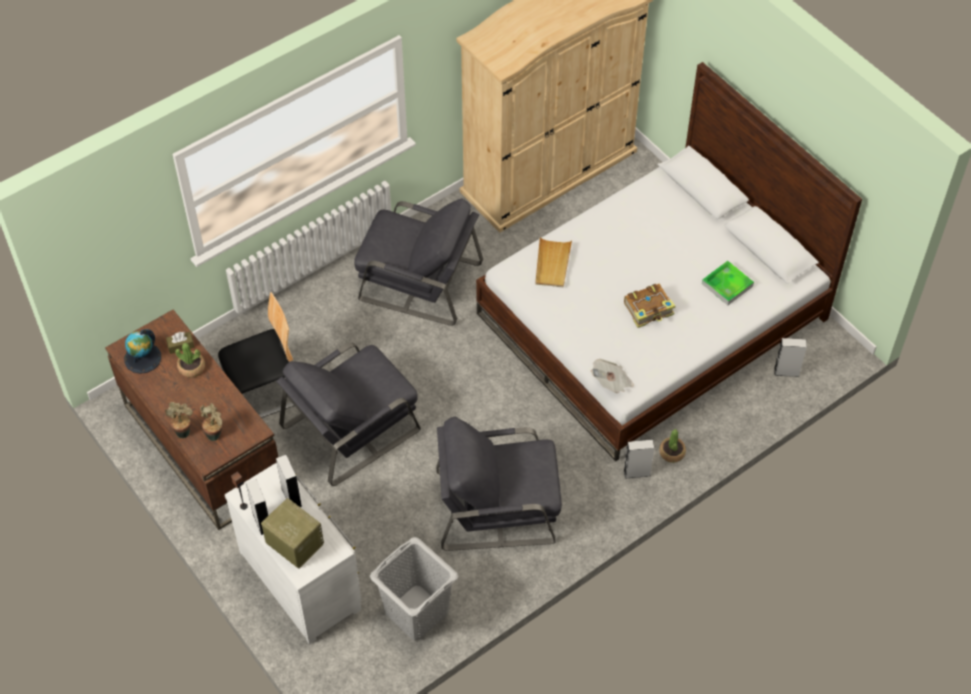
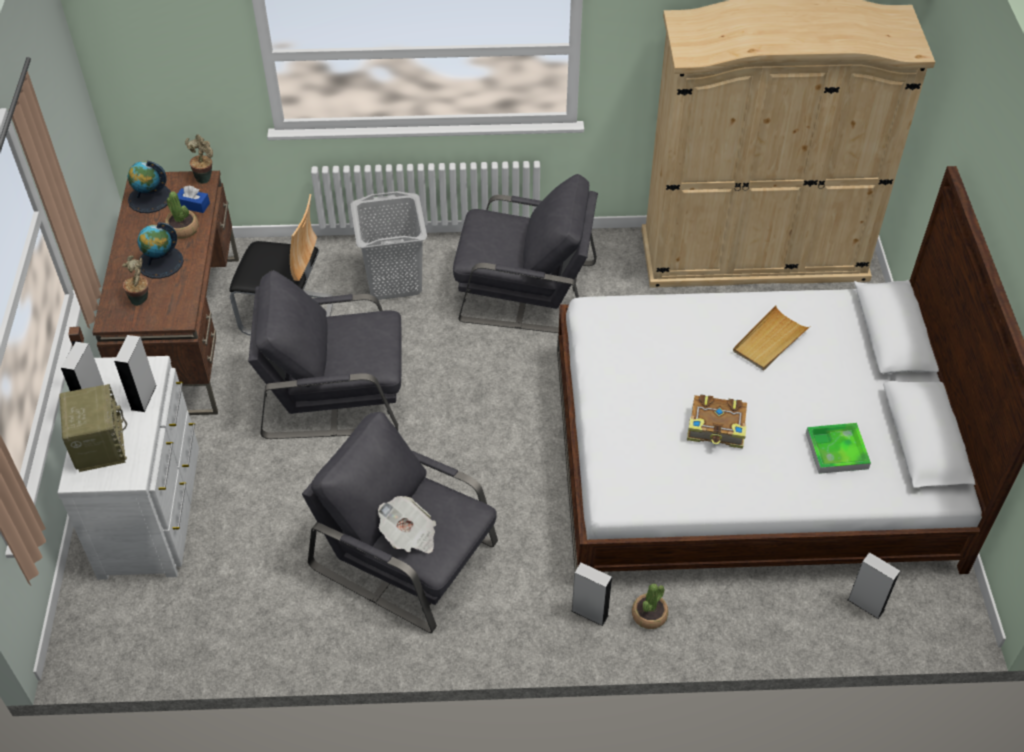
camera: 35 degrees right, 5 degrees down
(181, 345) = (193, 205): brown tissue box -> blue tissue box
(183, 431) = (117, 281): potted plant -> potted plant (205, 177)
(201, 400) = (160, 262): none -> globe
(416, 613) = (225, 615): grey laundry basket -> grey laundry basket (393, 281)
(419, 281) = (526, 291): grey armchair -> grey armchair turned 45 degrees counterclockwise
(552, 264) = (646, 325): beige tray -> beige tray (769, 341)
(611, 383) = (605, 482): newspaper -> newspaper (409, 535)

